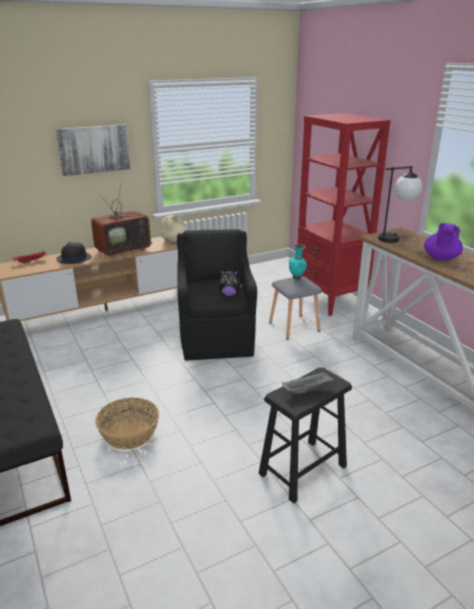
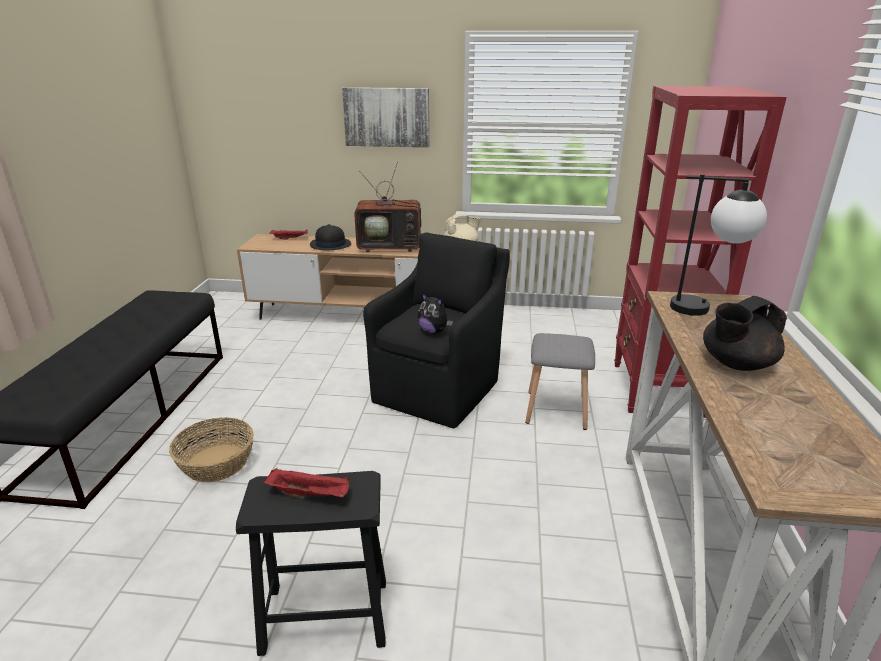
camera: 35 degrees right, 0 degrees up
(297, 278) = (573, 337): turquoise vase -> none
(307, 389) = (310, 494): grey tray -> red tray
(441, 258) = (736, 364): purple teapot -> black teapot

